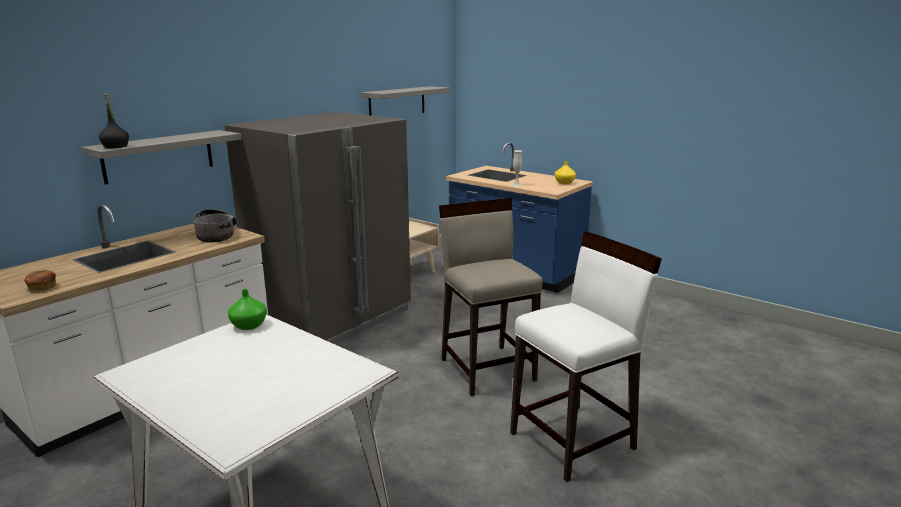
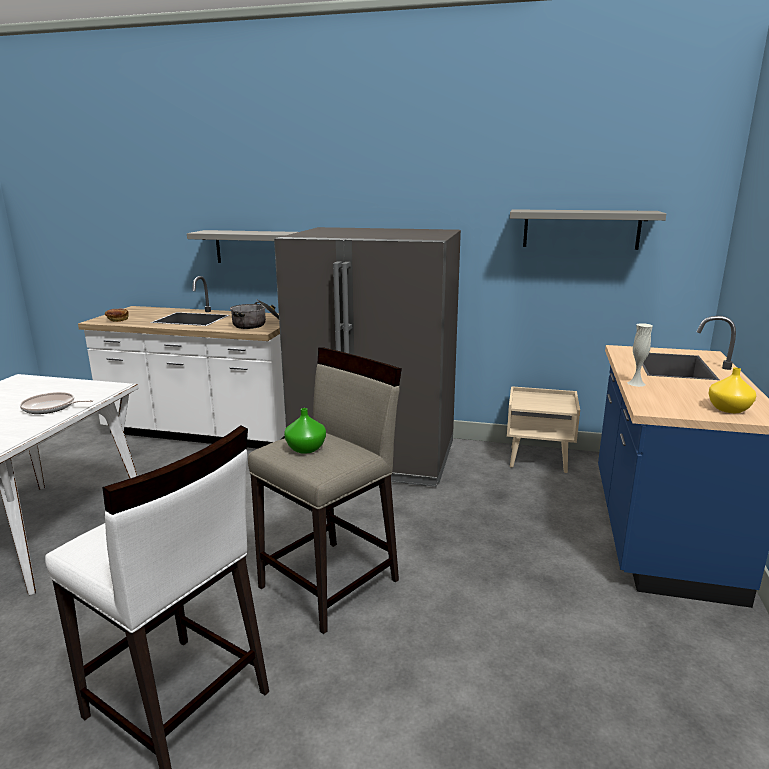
camera: 65 degrees right, 0 degrees up
(116, 146) = (208, 232): black bottle -> none
(249, 325) = (103, 387): green vase -> green vase (306, 449)
(282, 350) = (51, 407): none -> frying pan

